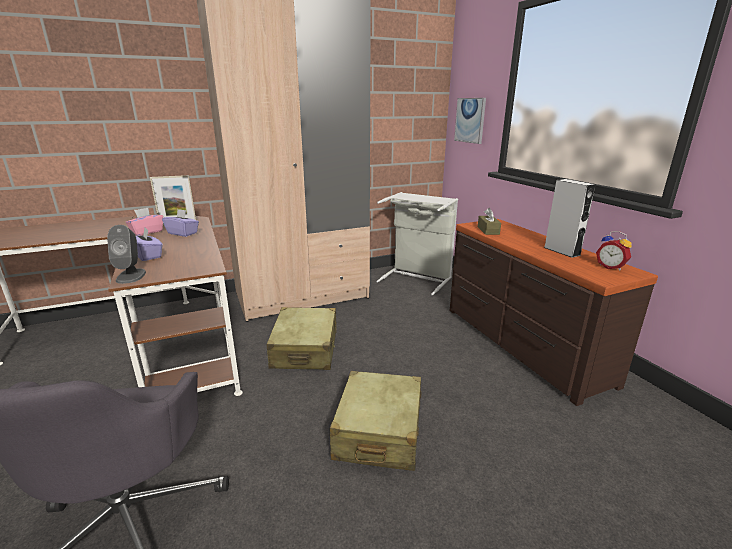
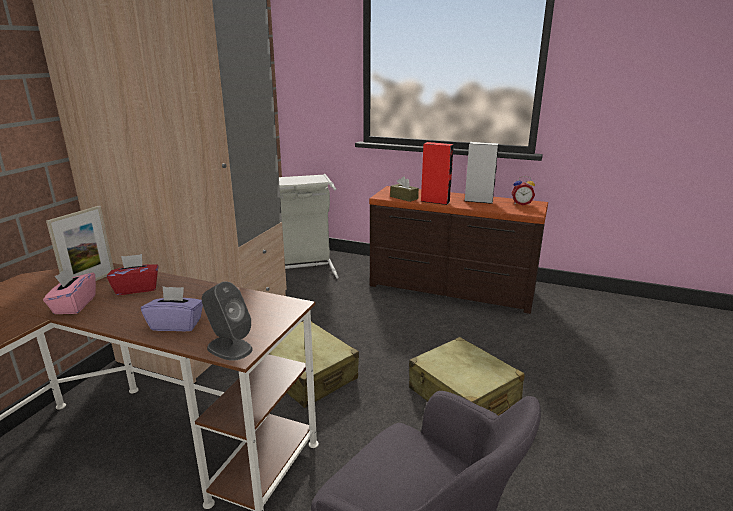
camera: 45 degrees left, 0 degrees up
(183, 233) = (137, 288): purple tissue box -> red tissue box
(470, 120) = (314, 92): picture -> none
(510, 240) = (435, 201): none -> red speaker

